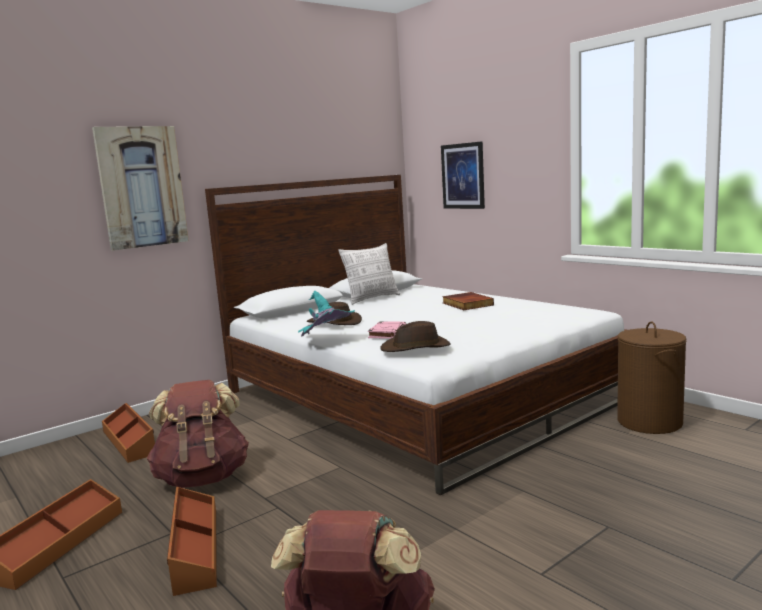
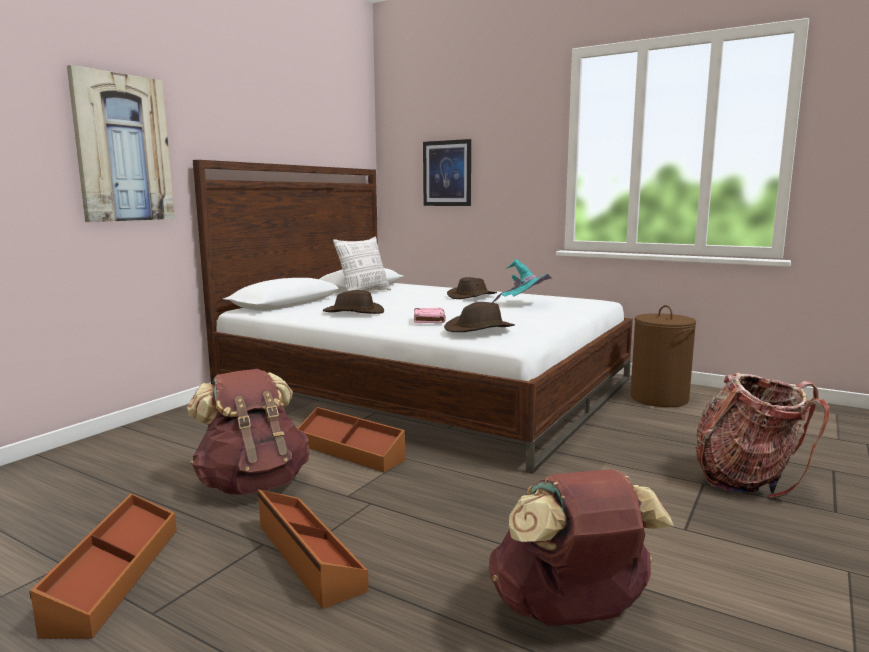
camera: 20 degrees left, 0 degrees up
(130, 442) = (123, 455): brown storage box -> brown storage box (350, 451)
(326, 340) = (367, 327): turquoise hat -> turquoise hat (524, 304)
(466, 304) = (472, 296): book -> brown hat
(662, 528) = (746, 479): none -> backpack

